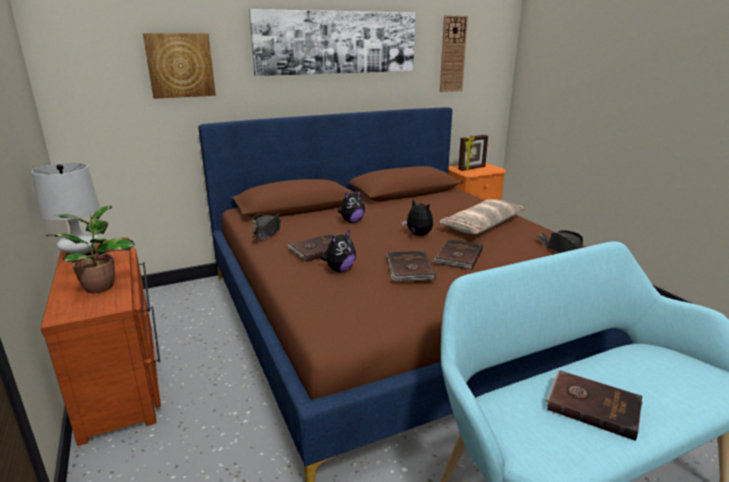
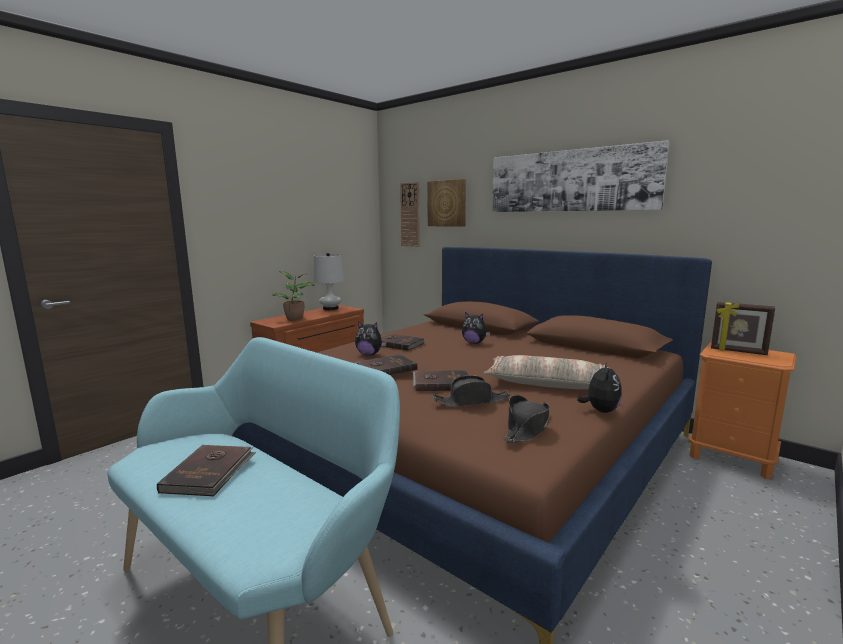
camera: 65 degrees right, 10 degrees down
(267, 232) = (416, 329): black hat -> black hat (471, 401)
(418, 235) = (471, 363): plush toy -> plush toy (600, 410)
(452, 54) = (736, 188): wall clock -> wall clock (410, 214)

